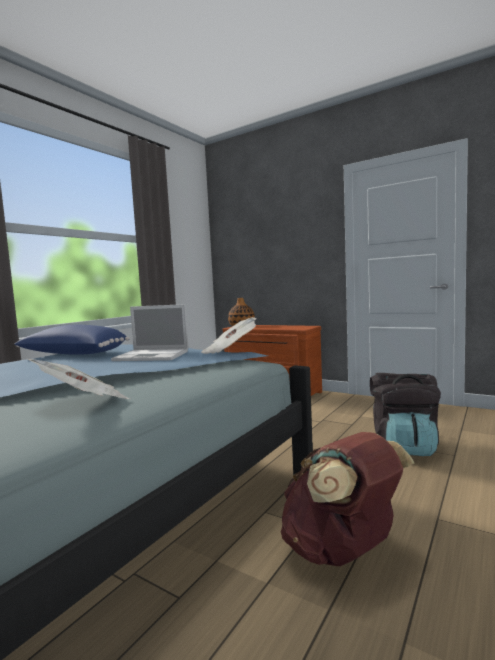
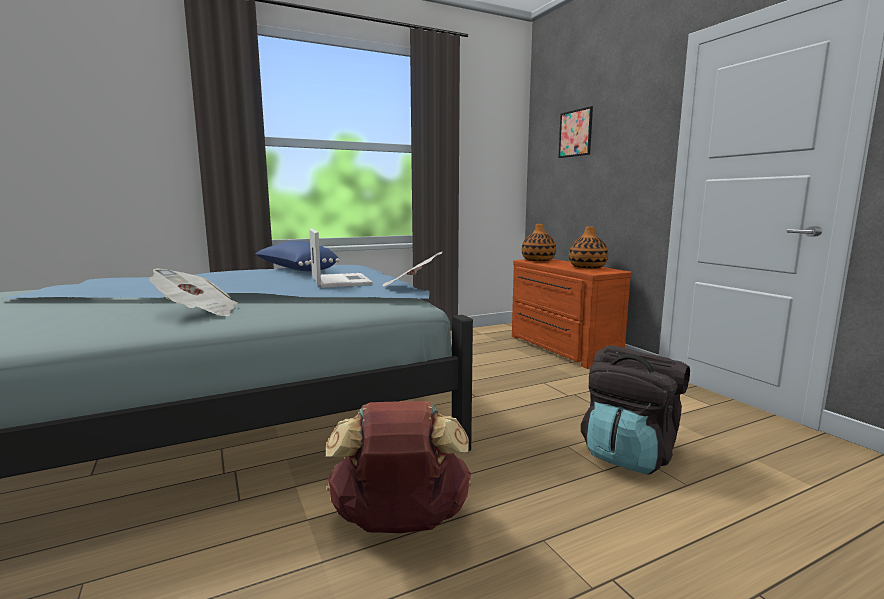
camera: 30 degrees right, 5 degrees up
(153, 356) = (340, 281): laptop -> laptop turned 150 degrees counterclockwise
(257, 229) = (575, 133): none -> picture
(288, 326) = (587, 267): none -> vase

